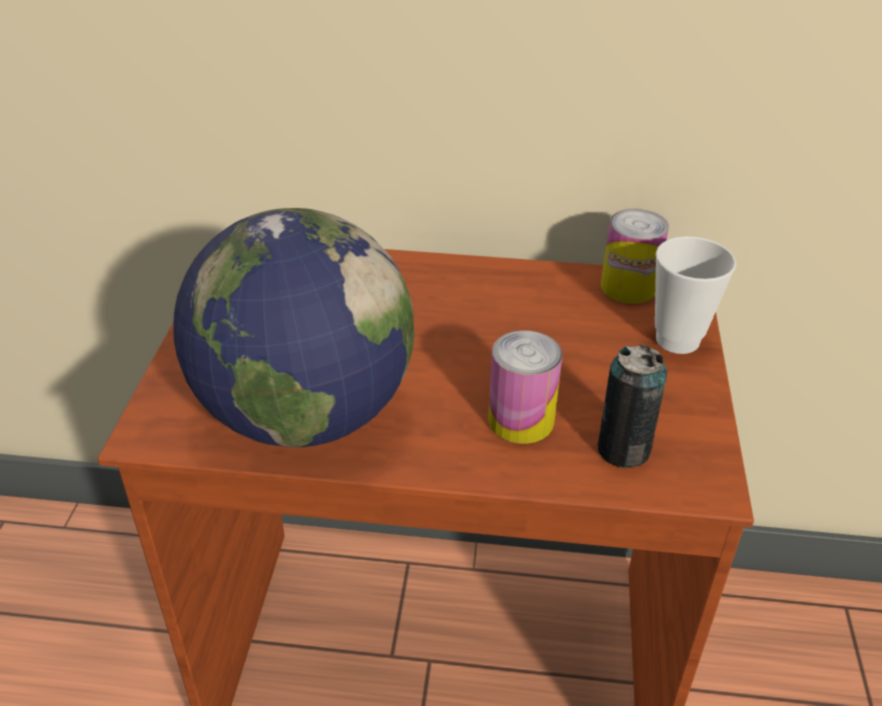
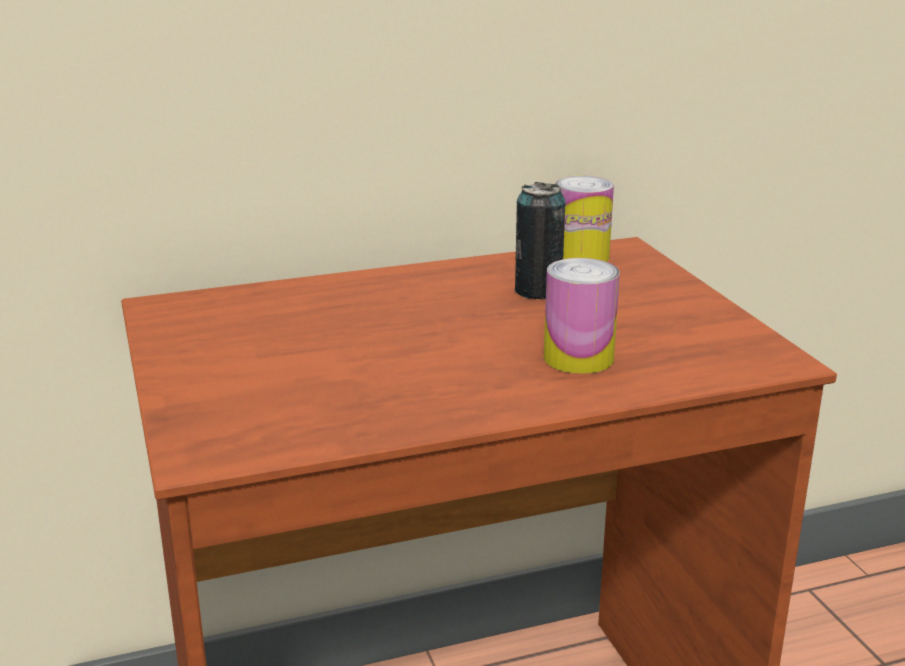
camera: 25 degrees left, 15 degrees down
(305, 414) = (362, 401): globe -> none
(623, 449) = (688, 355): can -> can (538, 291)
(677, 340) = (658, 280): cup -> none

